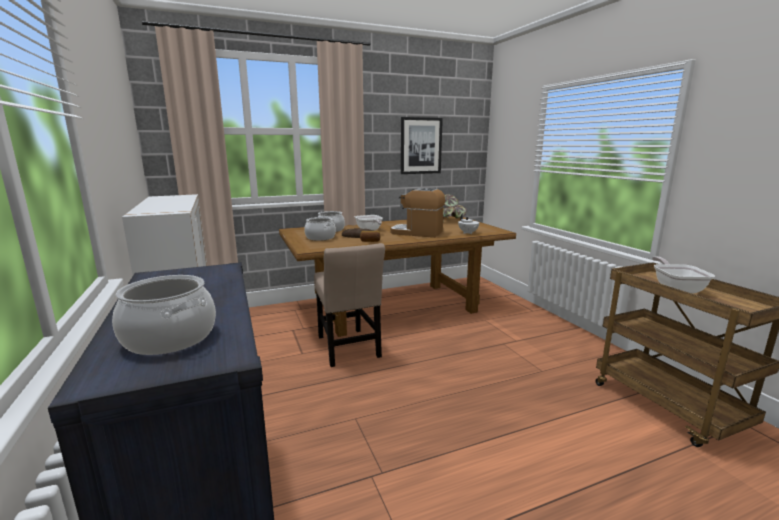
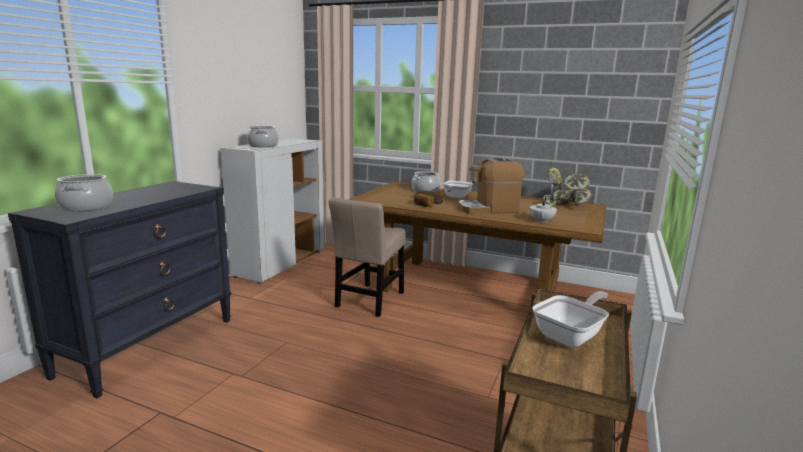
camera: 45 degrees right, 0 degrees up
(320, 238) = (396, 194): cooking pot -> cooking pot (263, 145)
(417, 233) = (488, 209): coffee machine -> coffee machine turned 75 degrees counterclockwise
(421, 146) = (557, 110): picture -> none

